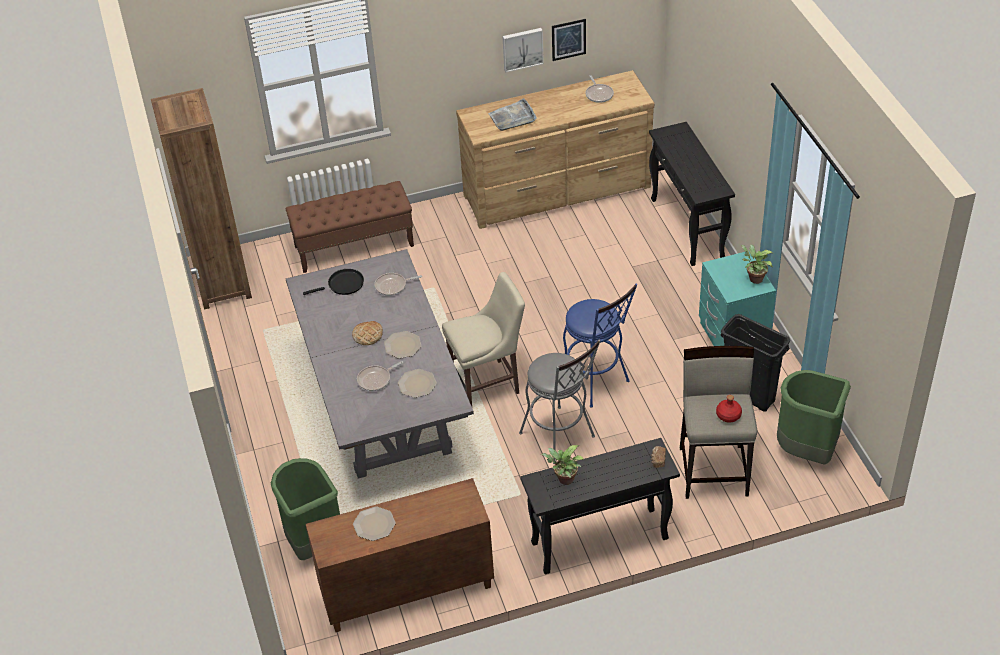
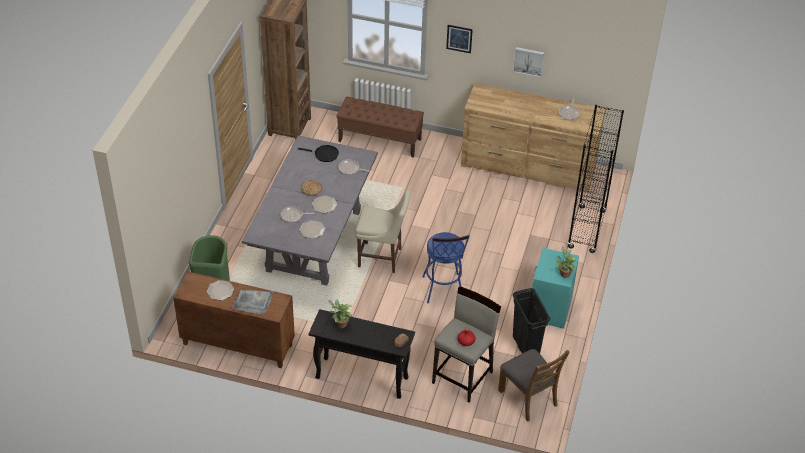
camera: 30 degrees right, 0 degrees up
(513, 117) = (503, 103): grey tray -> grey tray (253, 303)
(561, 438) = (393, 310): grey stool -> none
(568, 39) = (563, 68): picture -> picture (459, 38)
(687, 229) = (586, 230): black console table -> black bookcase
(807, 451) = (528, 398): green trash can -> brown chair

